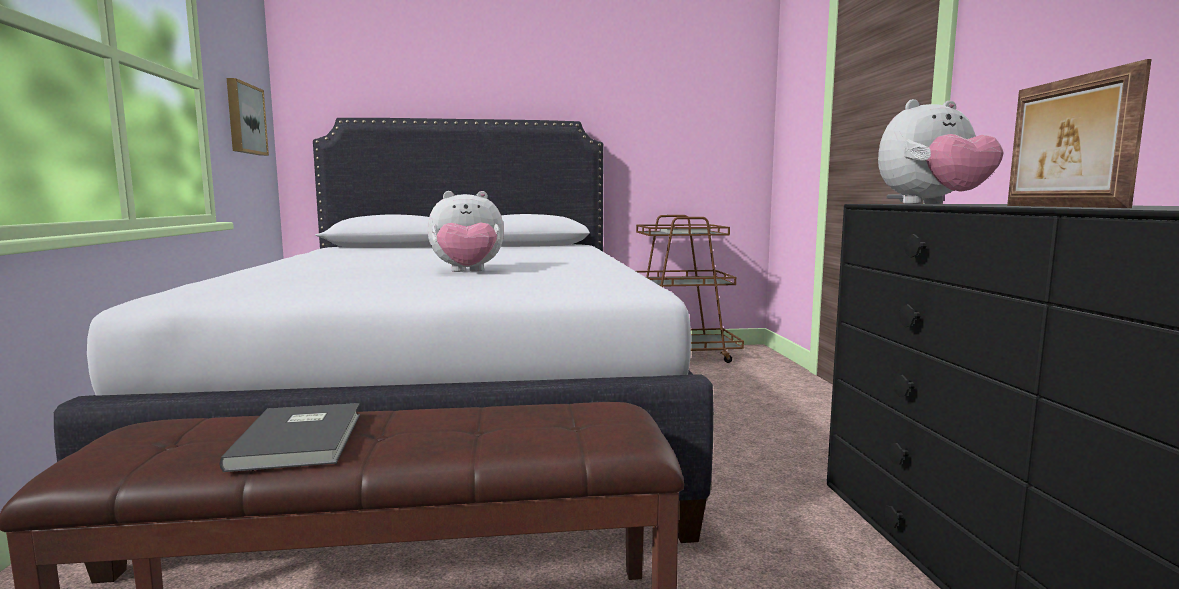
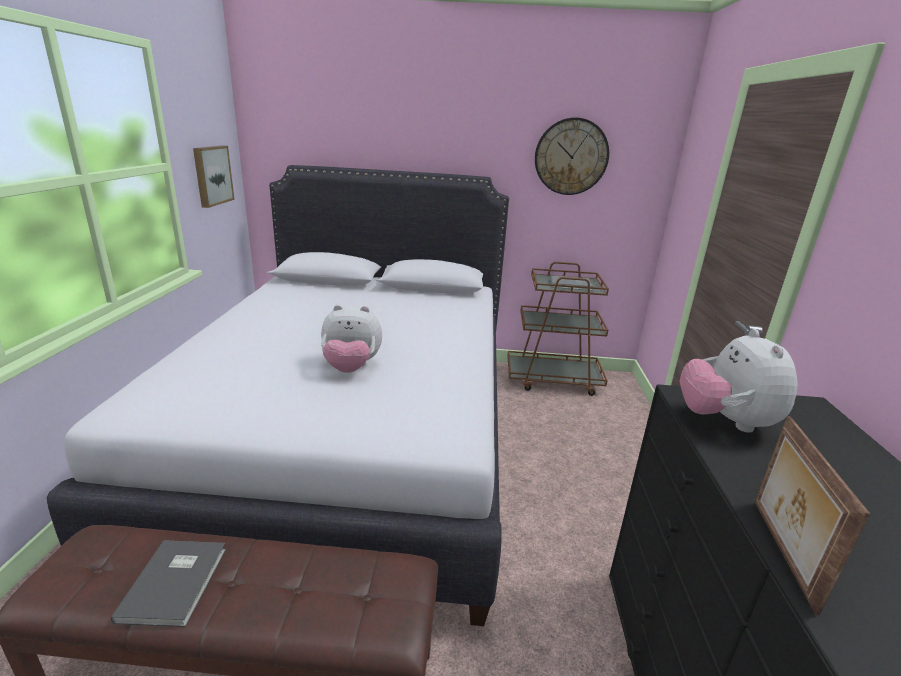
camera: 10 degrees right, 15 degrees up
(664, 98) = (571, 157): none -> wall clock
(933, 204) = (725, 422): plush toy -> plush toy turned 90 degrees clockwise

